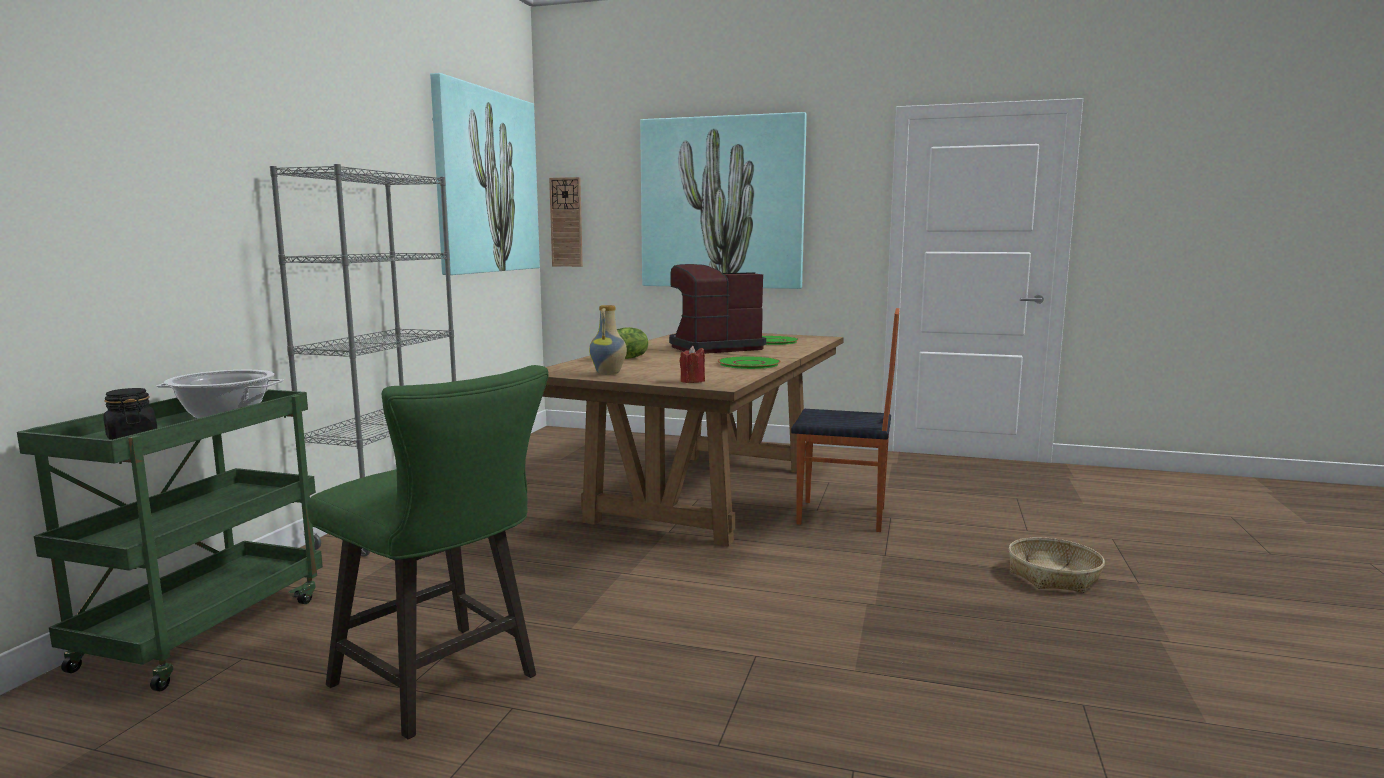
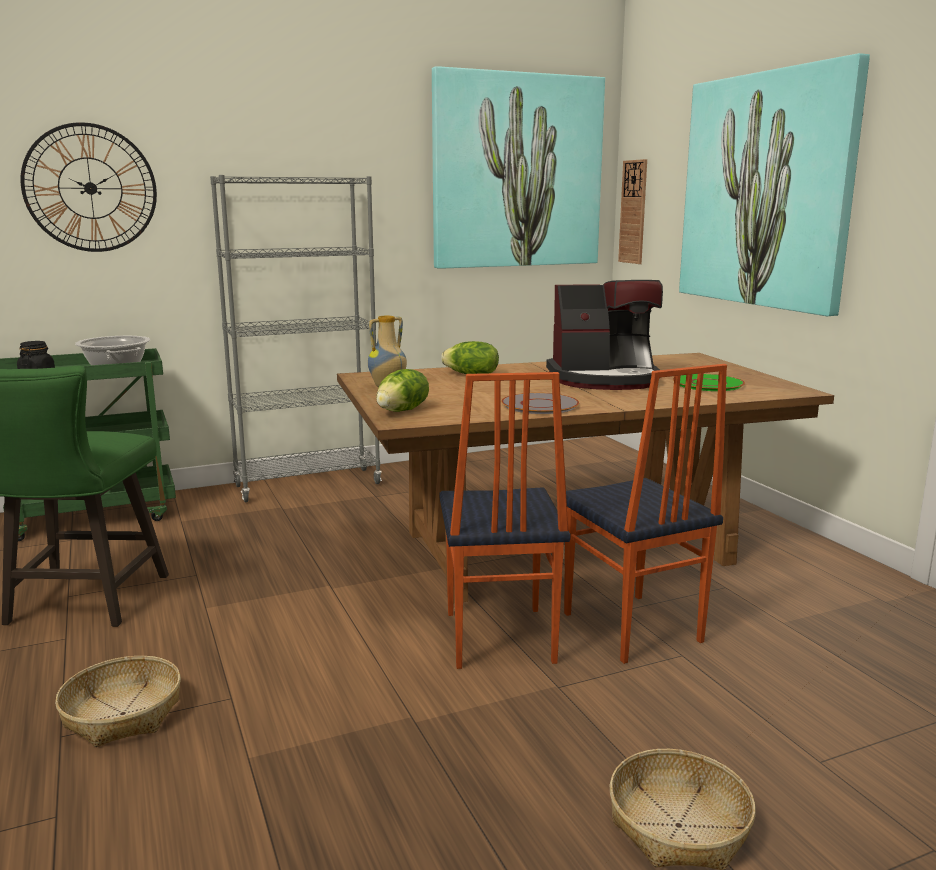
camera: 50 degrees right, 5 degrees up
(132, 171) = (90, 188): none -> wall clock
(692, 381) = (403, 411): red candle -> lettuce
(713, 348) = (604, 379): coffee machine -> coffee machine turned 150 degrees clockwise
(717, 707) = (123, 713): none -> basket
(749, 364) = (540, 405): green plate -> grey plate
(799, 550) = (497, 638): none -> chair

